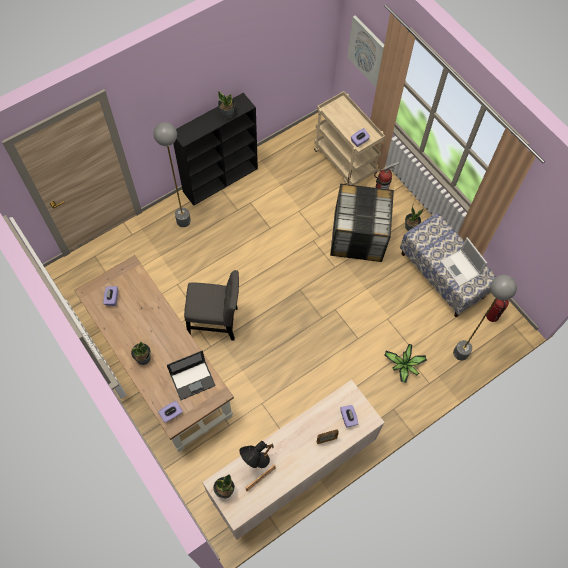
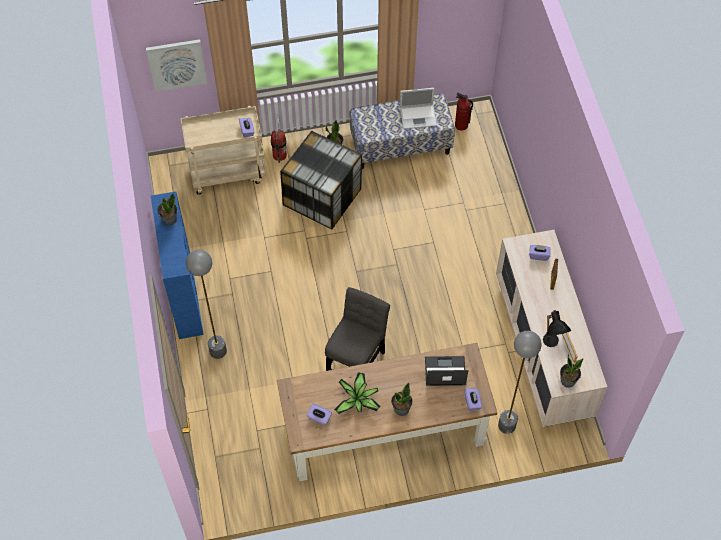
camera: 65 degrees left, 5 degrees down
(193, 379) = (444, 371): laptop -> laptop turned 90 degrees counterclockwise
(221, 179) = (184, 296): black bookcase -> blue bookcase
(404, 365) = (478, 215): potted plant -> potted plant (358, 400)
(460, 353) = (486, 166): grey floor lamp -> grey floor lamp (506, 425)

